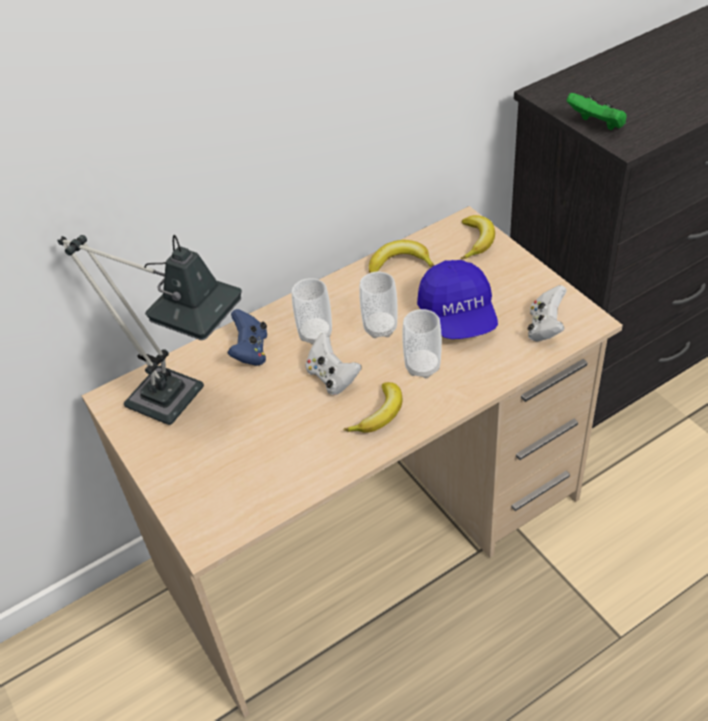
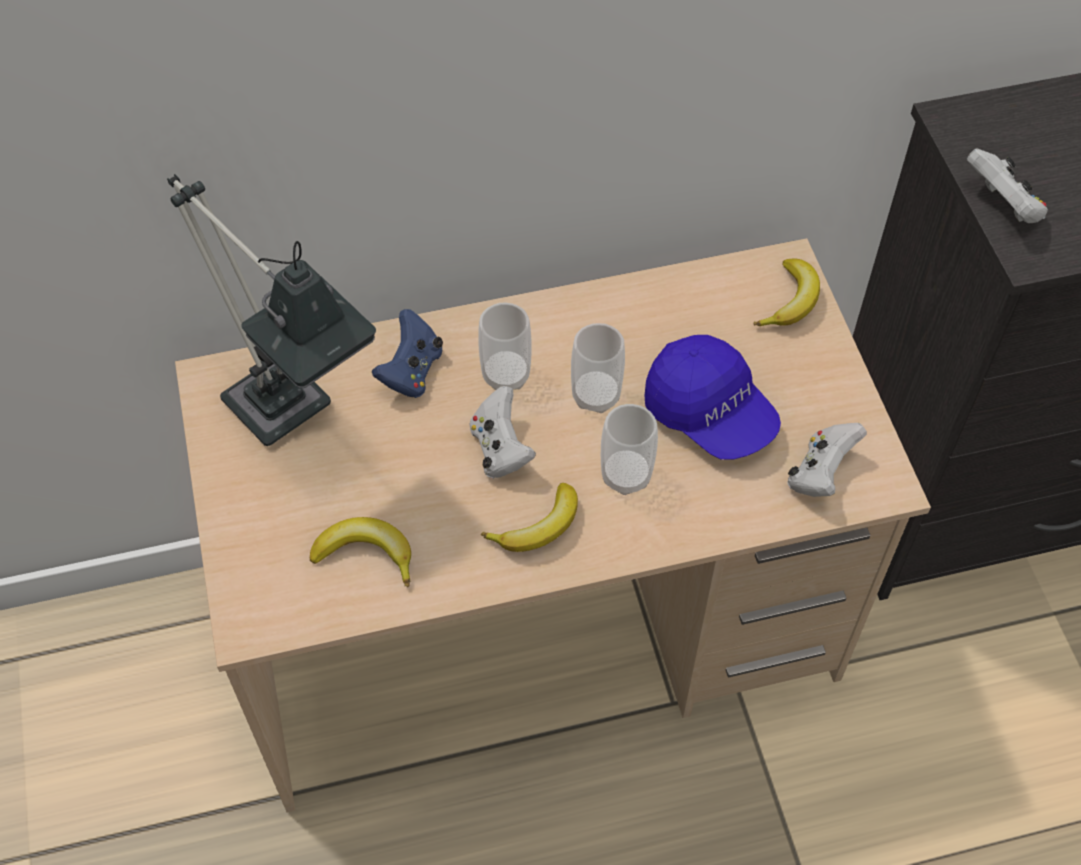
camera: 15 degrees right, 10 degrees up
(400, 263) = (667, 301): banana -> banana (366, 554)
(458, 316) = (709, 413): blue cap -> blue cap turned 45 degrees counterclockwise
(597, 125) = (1003, 206): green game controller -> white game controller

